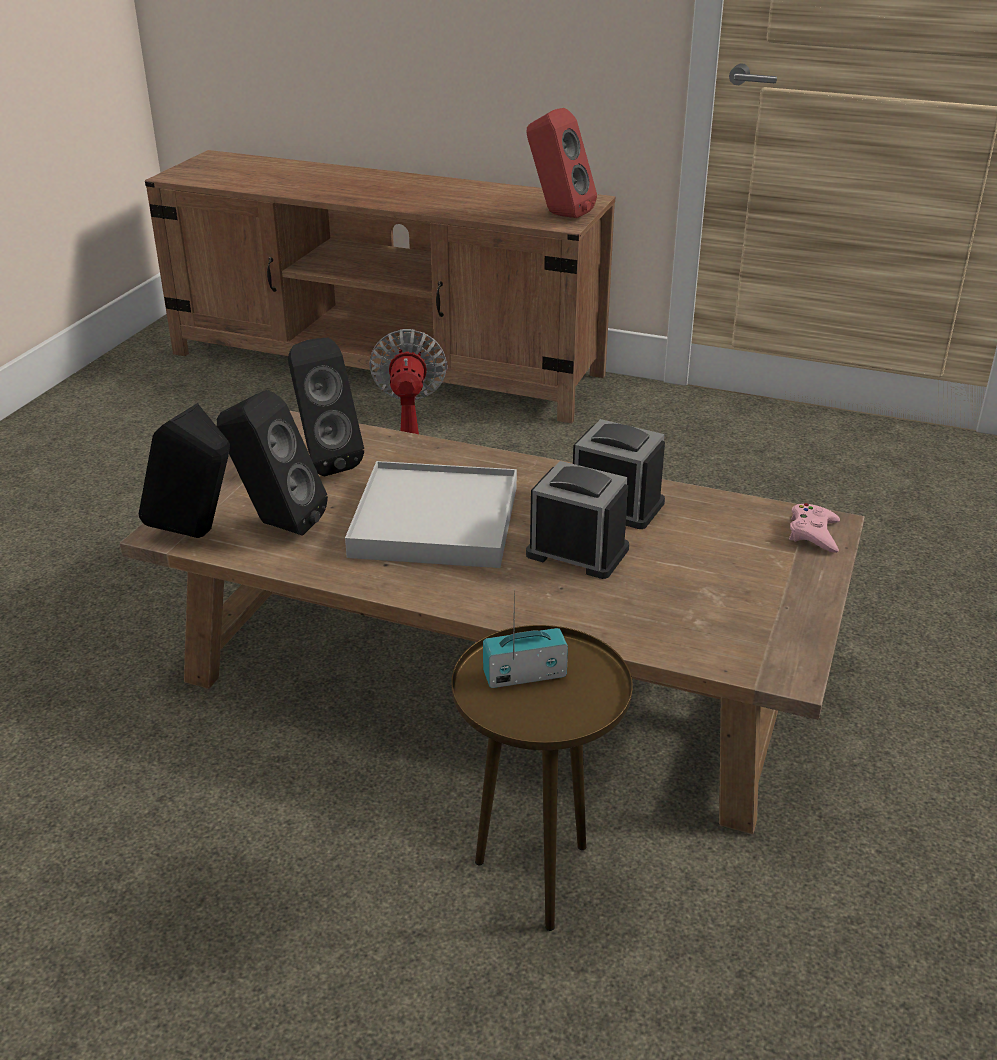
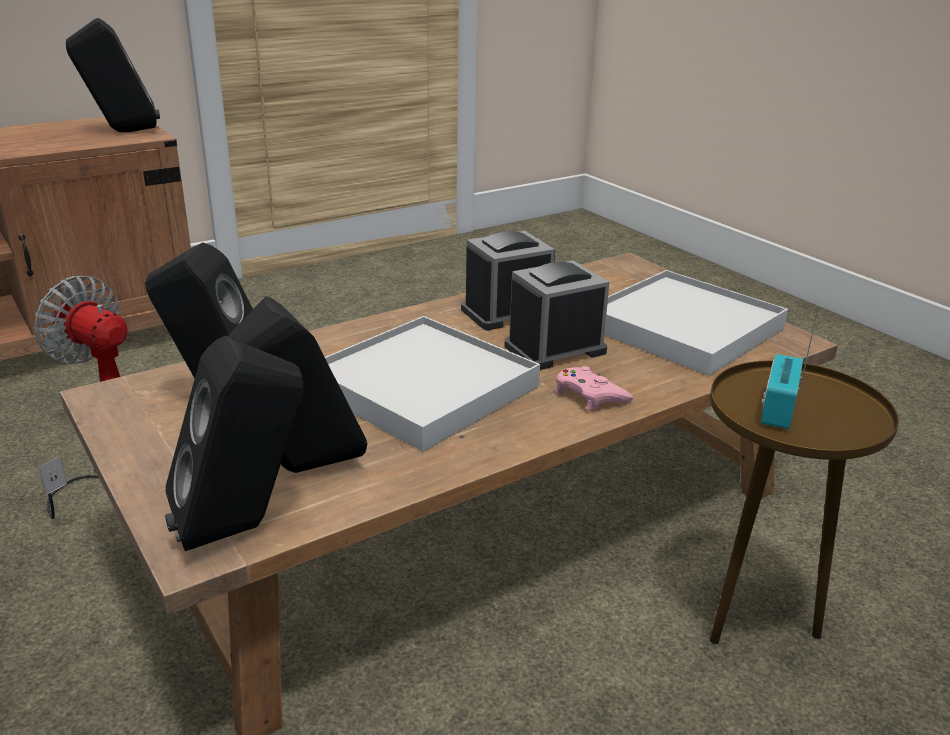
camera: 55 degrees left, 5 degrees down
(557, 214) = (122, 132): red speaker -> black speaker
(719, 601) = (683, 328): none -> white tray
(813, 533) = (633, 271): pink game controller -> pink game controller (589, 395)

